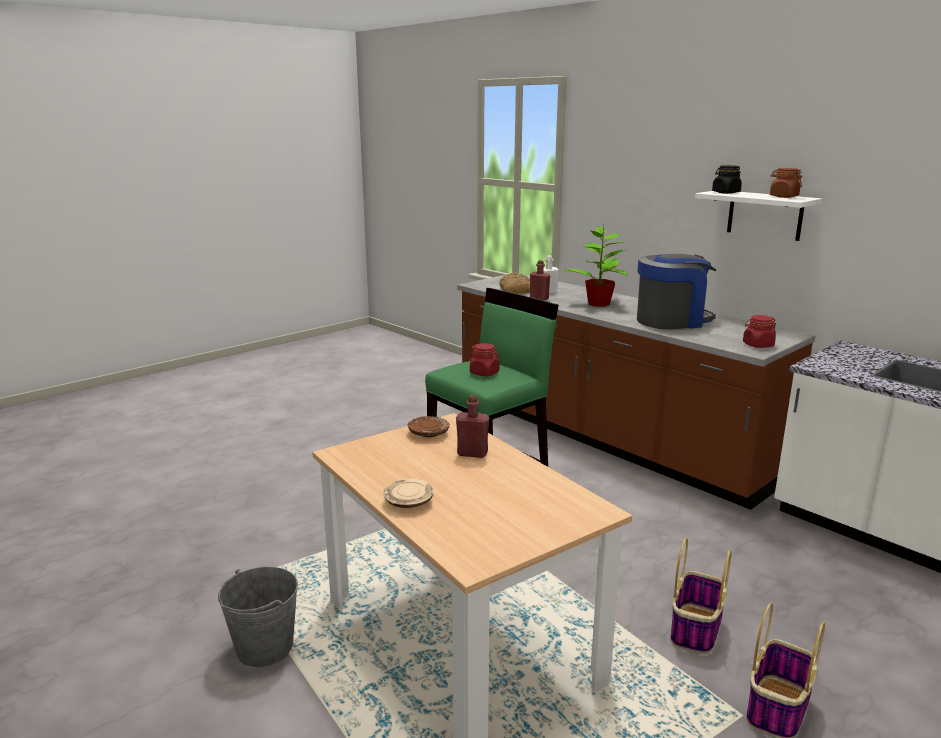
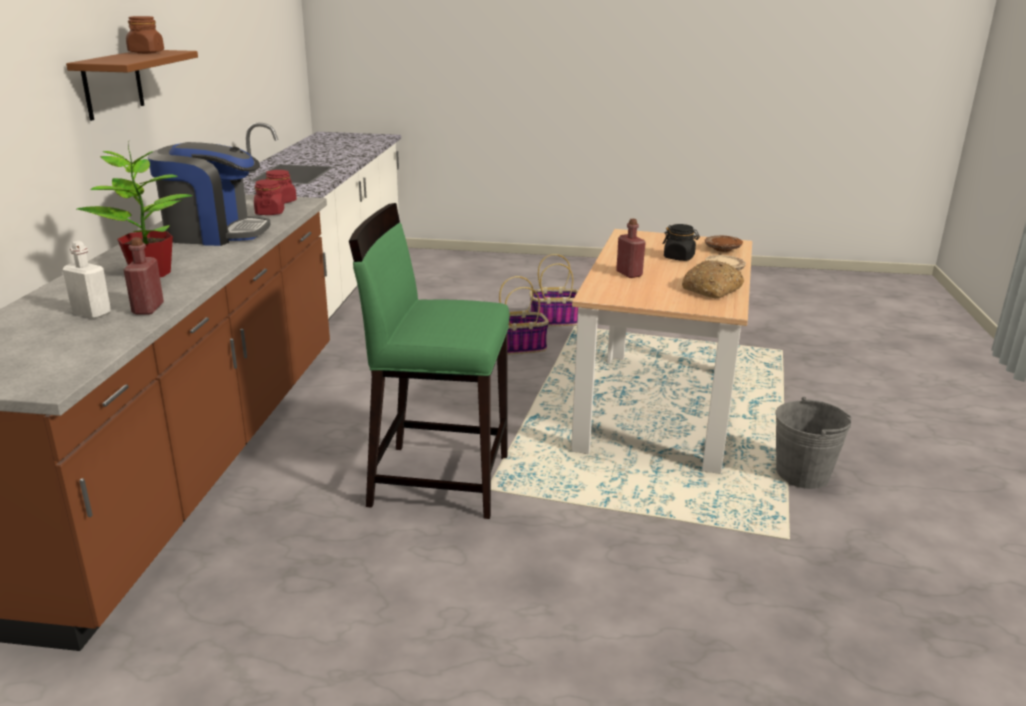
camera: 130 degrees left, 5 degrees up
(428, 433) = (629, 295): brown plate -> brown plate (722, 249)
(484, 373) = (452, 314): red jar -> red jar (270, 213)
(515, 290) = (90, 338): bread -> bread (712, 289)
(671, 320) = (214, 233): coffee machine -> coffee machine turned 150 degrees clockwise
(725, 192) = (116, 60): black jar -> black jar (679, 257)
(765, 215) = (112, 84): white shelf -> brown shelf

